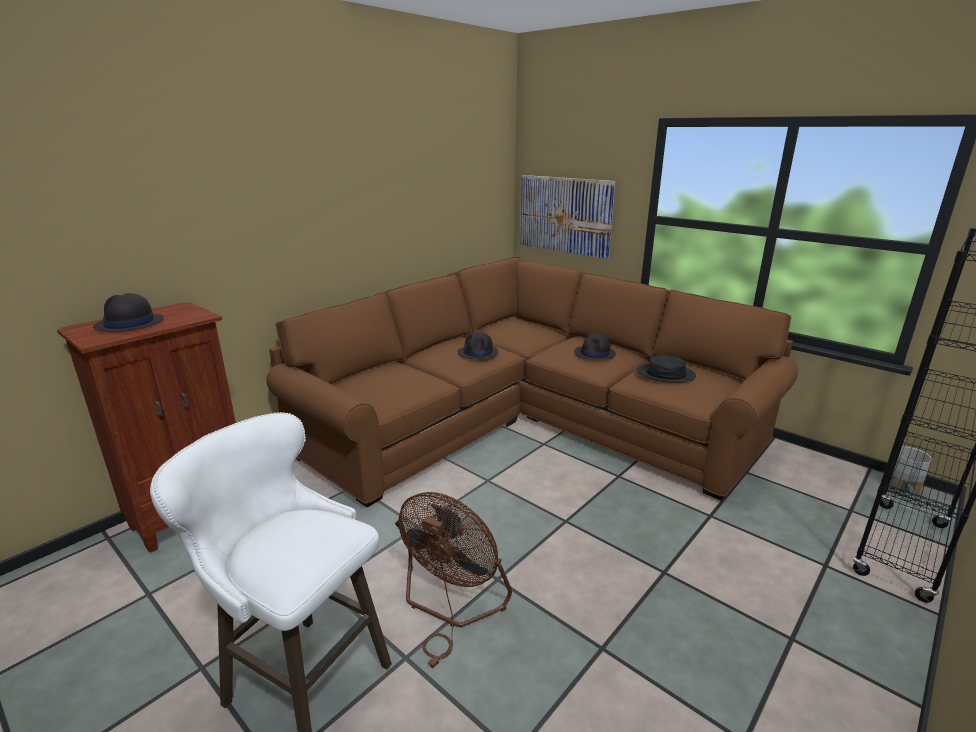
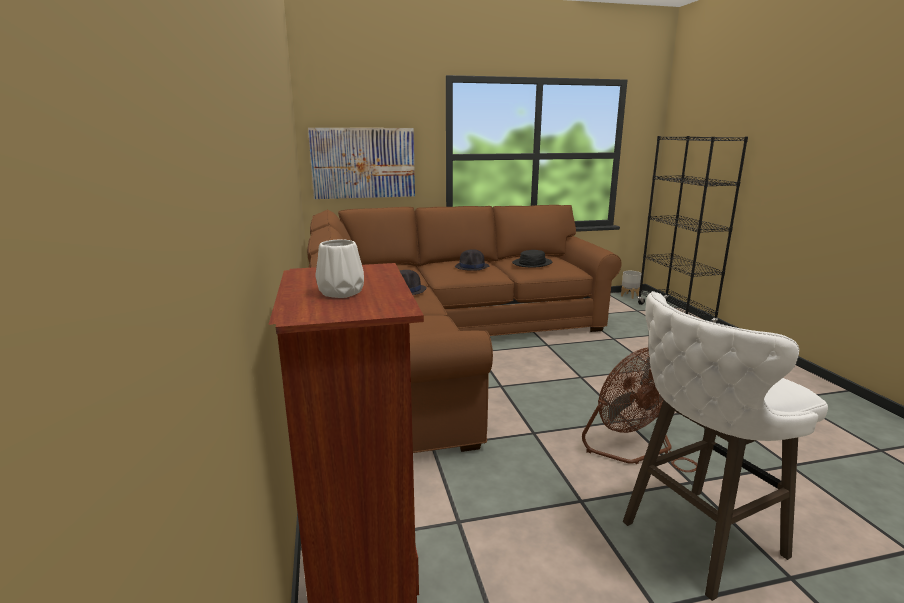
camera: 55 degrees left, 5 degrees down
(129, 324) = (342, 292): black hat -> white vase

